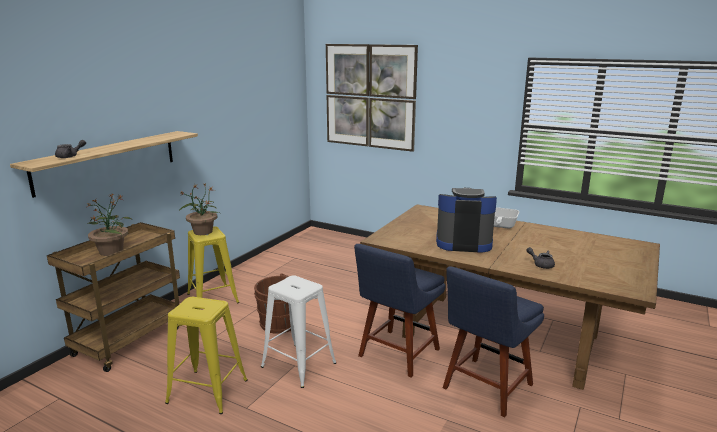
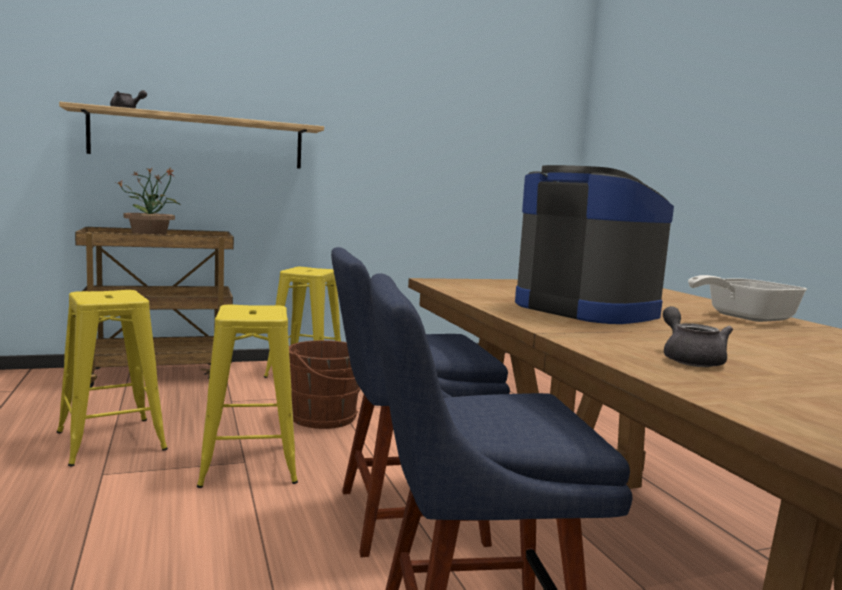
camera: 40 degrees right, 10 degrees down
(202, 231) = (308, 269): potted plant -> none
(298, 365) = (250, 463): white stool -> yellow stool
(370, 96) = (660, 124): picture -> none

